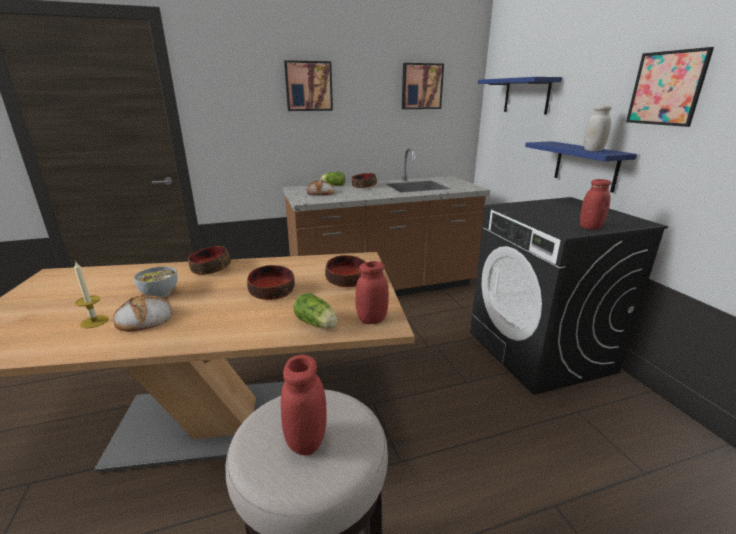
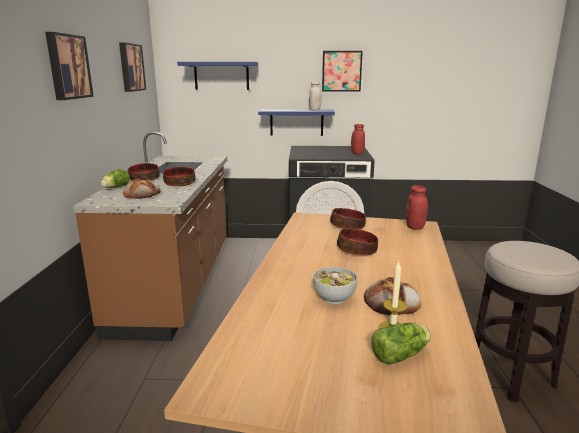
camera: 70 degrees left, 5 degrees down
(210, 268) = (281, 273): bowl -> bowl (179, 183)
(306, 441) = (540, 252): red jar -> none
(317, 324) = (418, 241): lettuce -> lettuce (401, 355)

